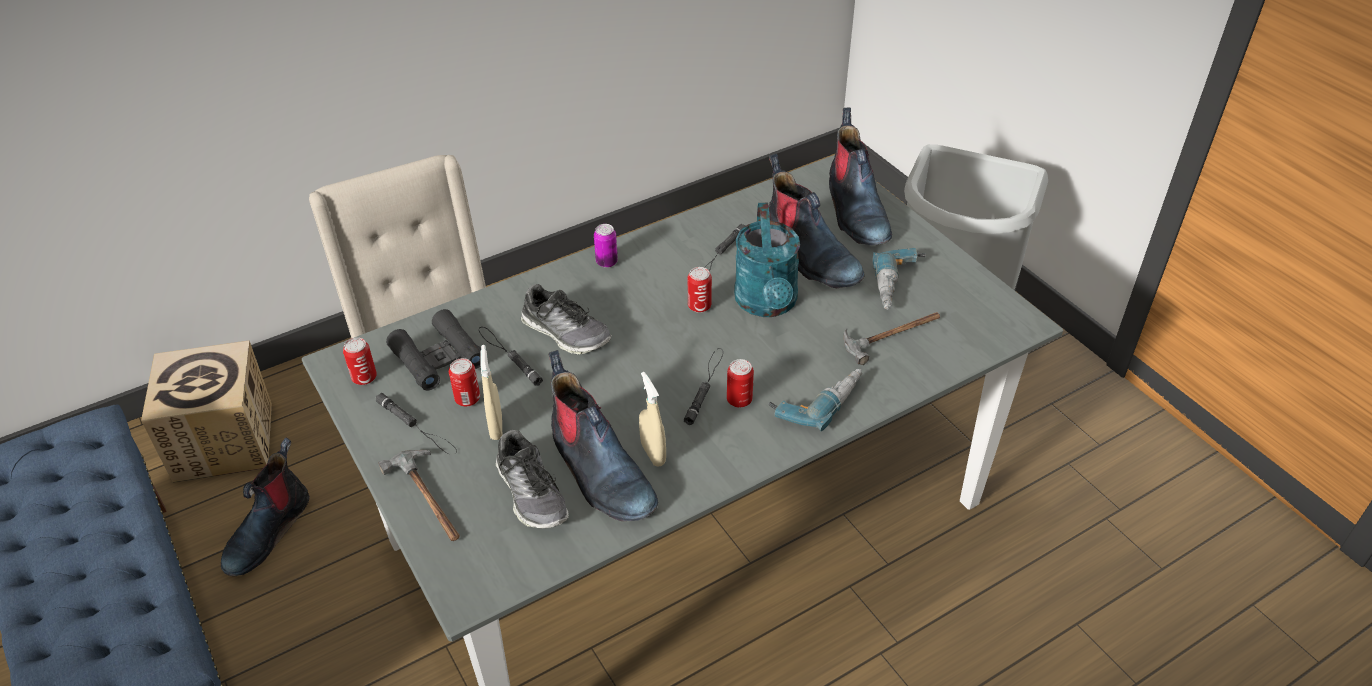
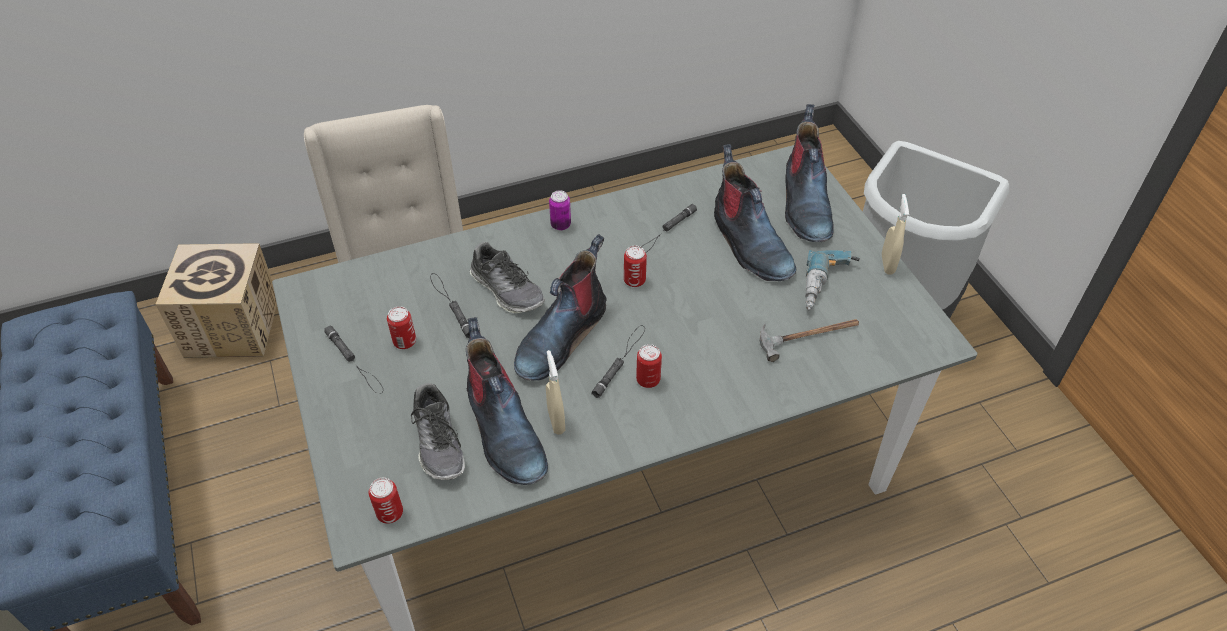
camera: 10 degrees right, 5 degrees up
(267, 531) = (251, 414): boot -> boot (561, 336)
(364, 378) = (320, 308): can -> can (390, 513)
(429, 499) = (348, 433): hammer -> none
(438, 357) = (388, 297): black binoculars -> none
(496, 427) = (423, 373): beige spray bottle -> beige spray bottle (887, 264)
(767, 304) = (698, 288): turquoise watering can -> none
(816, 400) = (720, 391): power drill -> none

